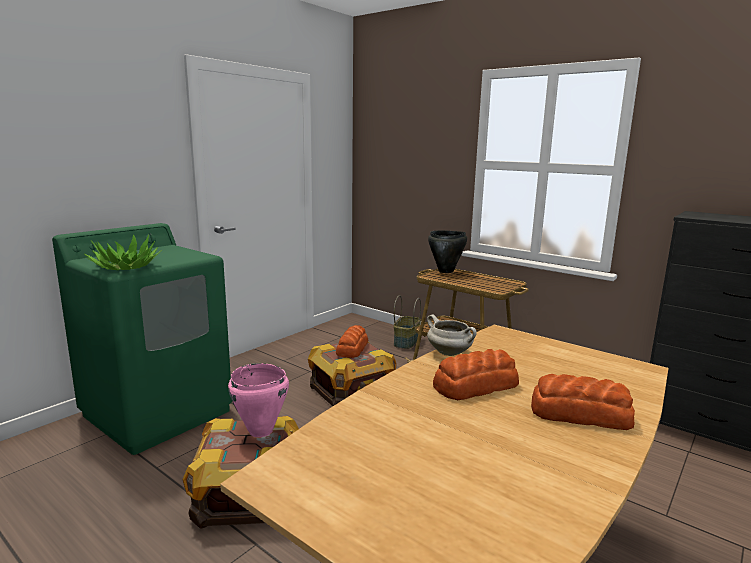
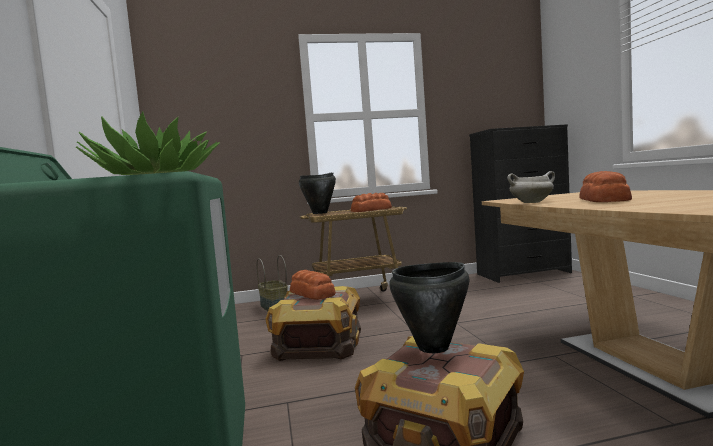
camera: 50 degrees left, 10 degrees down
(260, 431) = (434, 347): pink cooking pot -> black cooking pot
(579, 413) = (662, 193): bread -> bread (370, 210)

